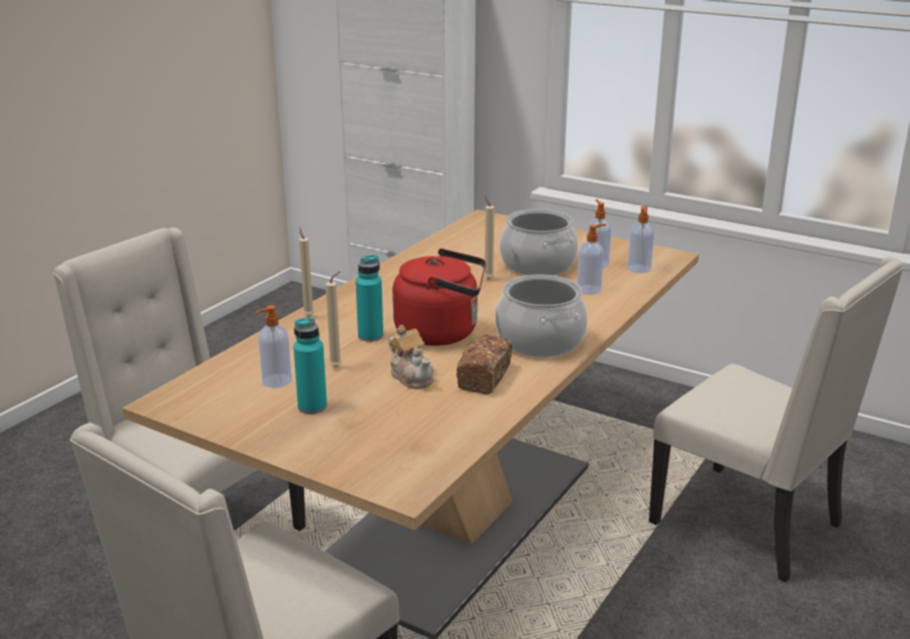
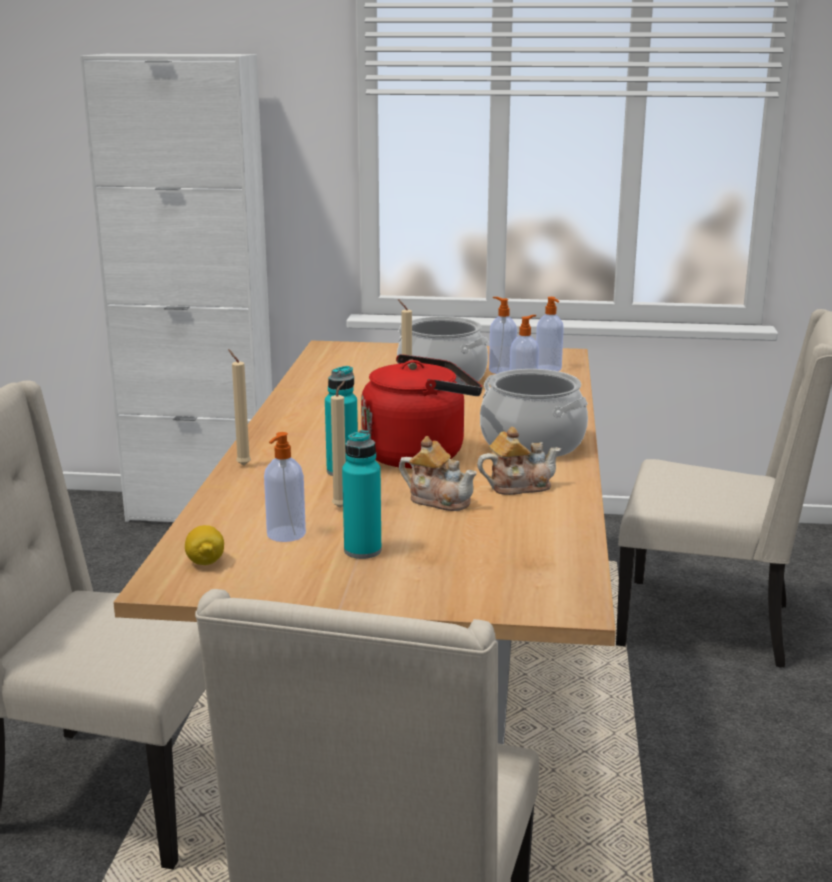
camera: 25 degrees left, 5 degrees down
(204, 391) = (205, 562): none -> lemon
(484, 377) = (518, 486): bread -> teapot

